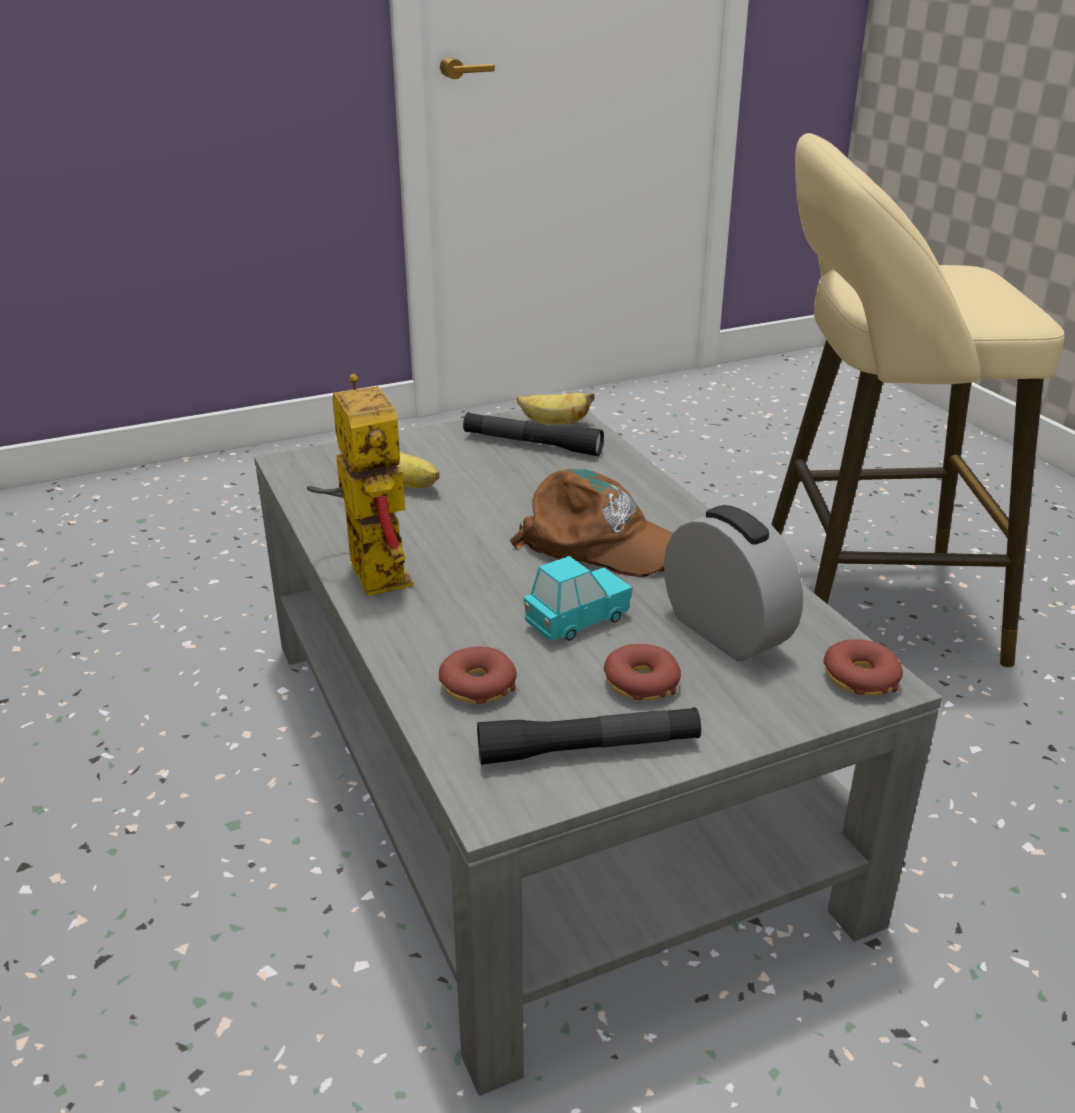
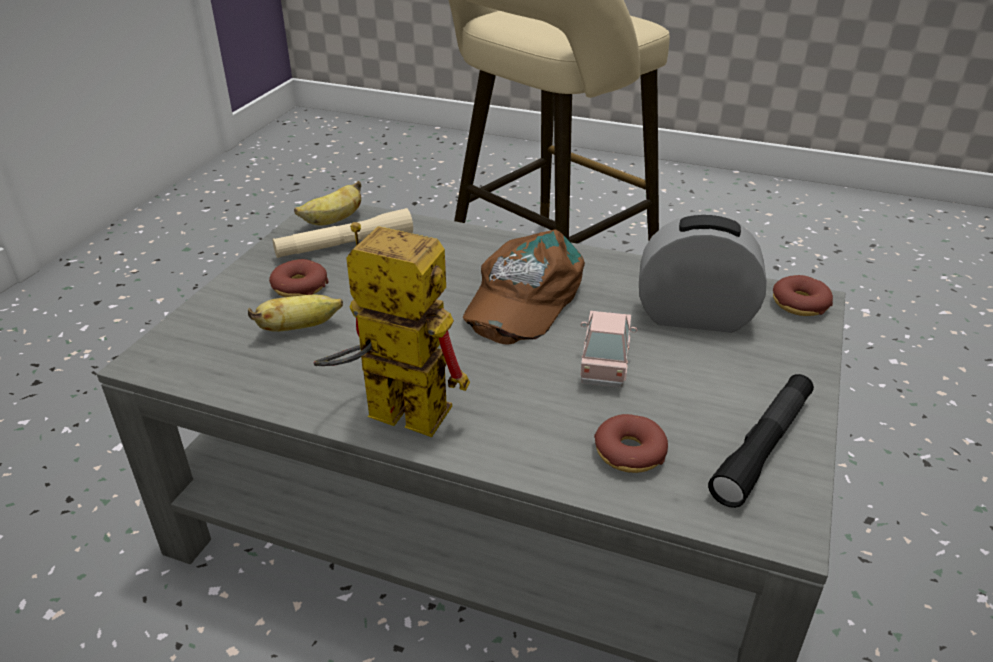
camera: 45 degrees left, 5 degrees up
(532, 444) = (345, 245): black flashlight -> beige flashlight
(578, 620) = (605, 362): turquoise toy car -> pink toy car
(600, 543) = (522, 297): brown cap -> brown cap turned 135 degrees clockwise
(641, 683) = (712, 381): donut -> donut (299, 287)

